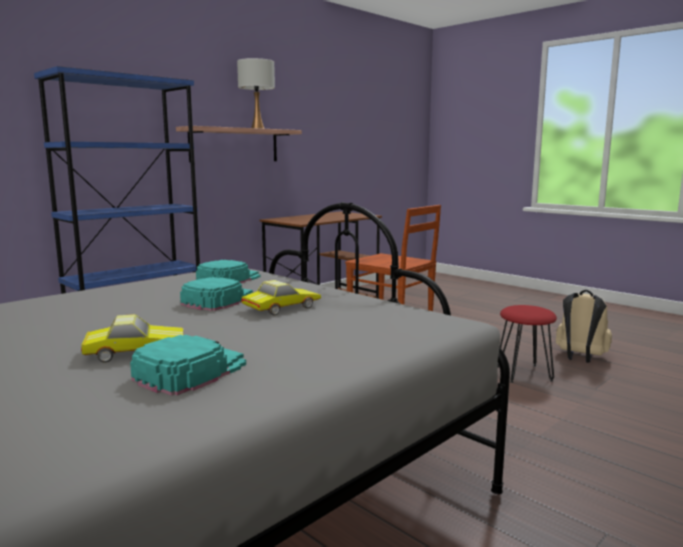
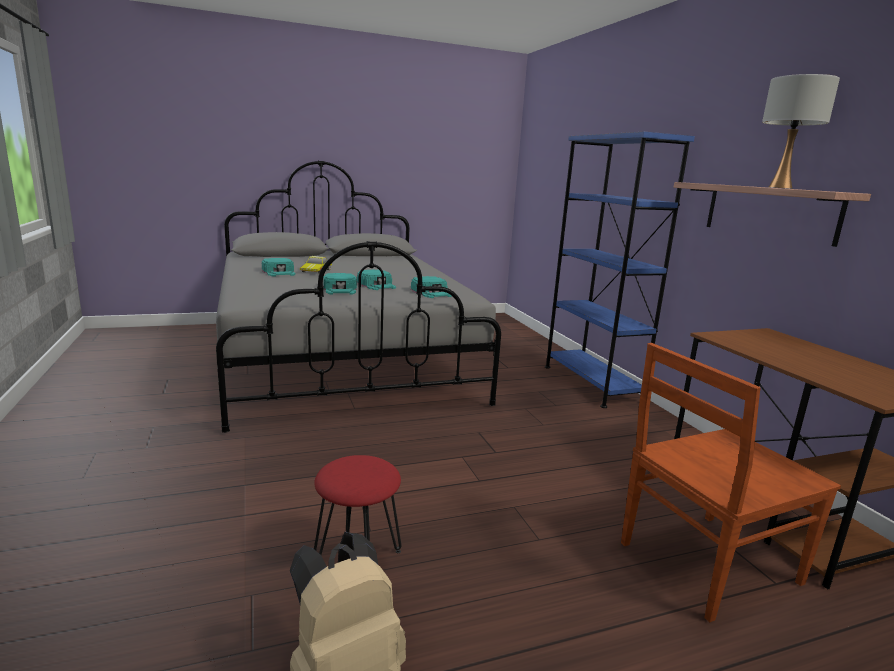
camera: 115 degrees right, 5 degrees up
(280, 307) = (340, 289): toy car -> turquoise cap

